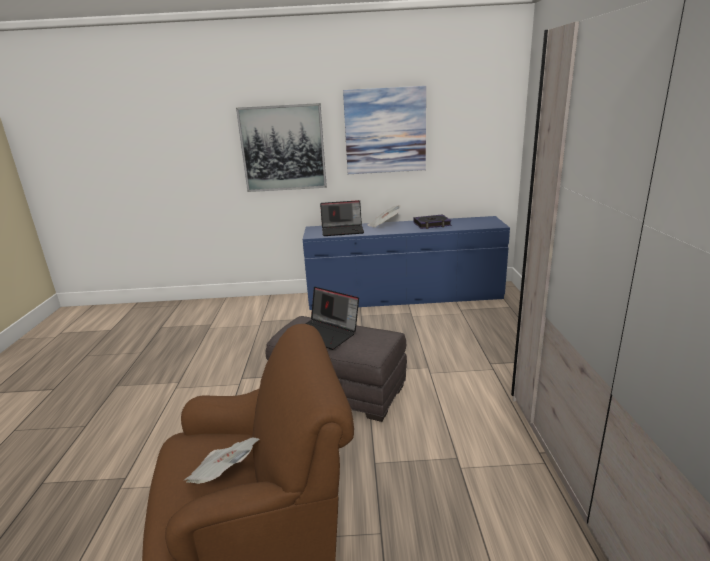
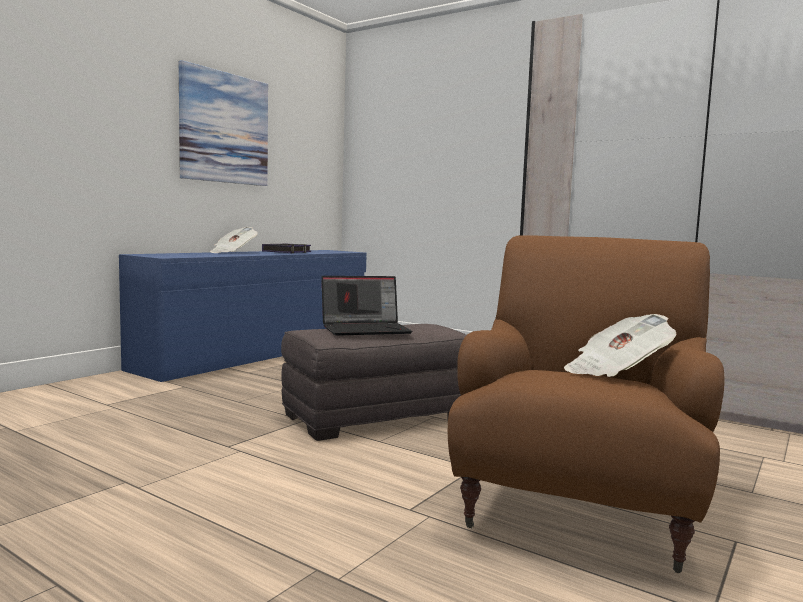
camera: 55 degrees left, 15 degrees down
(283, 148) = (90, 122): picture -> none
(343, 230) = (194, 254): laptop -> none

